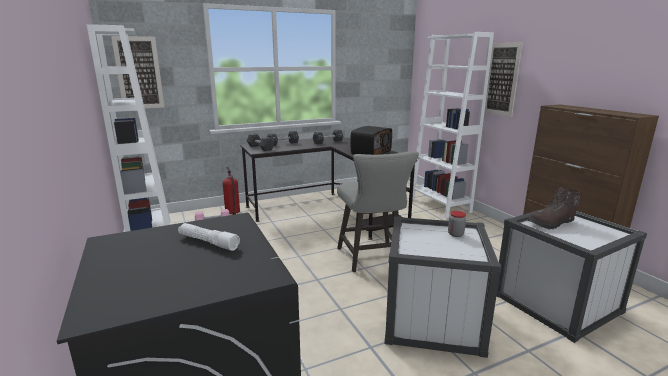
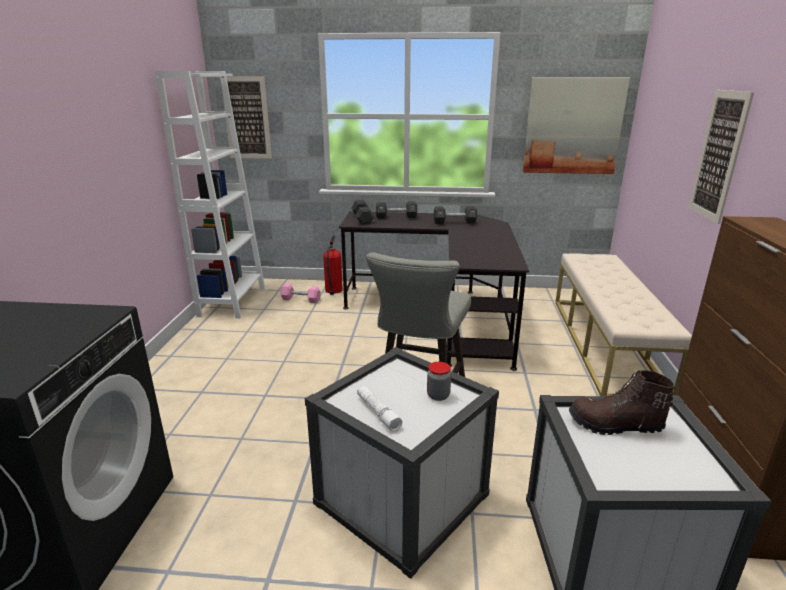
camera: 30 degrees right, 5 degrees up
(208, 242) = (44, 331): white flashlight -> white flashlight (378, 413)
(370, 152) = (483, 247): radio -> none
(382, 73) = (573, 126): none -> picture
(439, 206) = (605, 344): white bookcase -> beige bench

